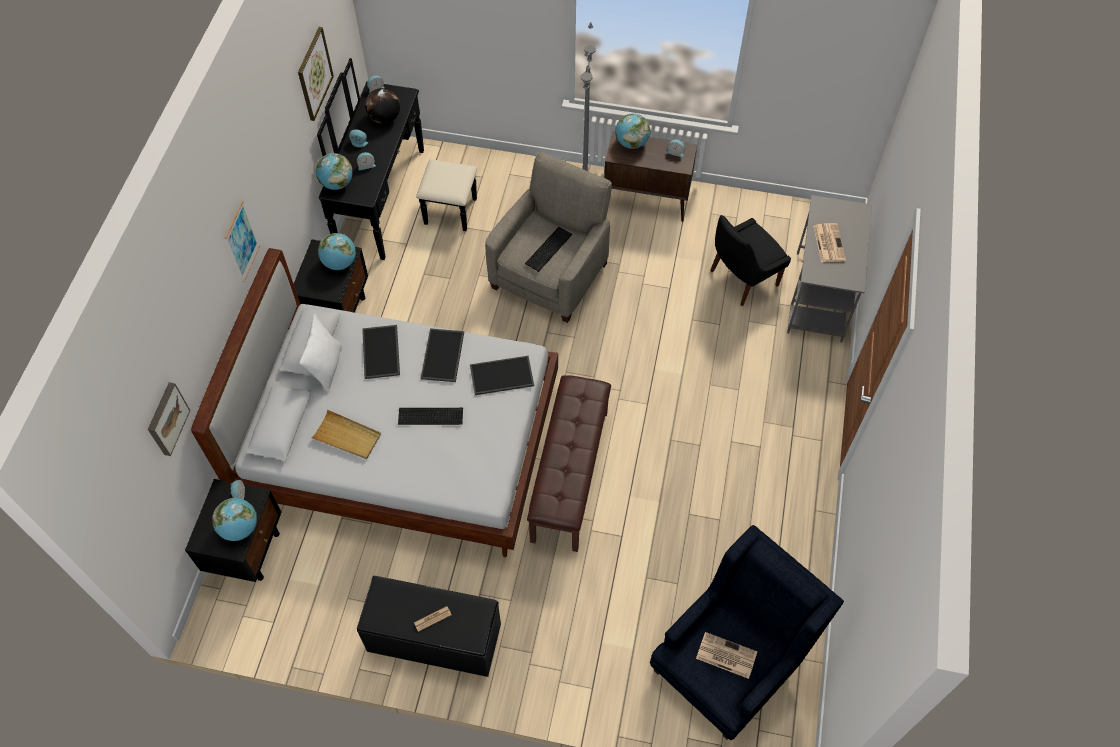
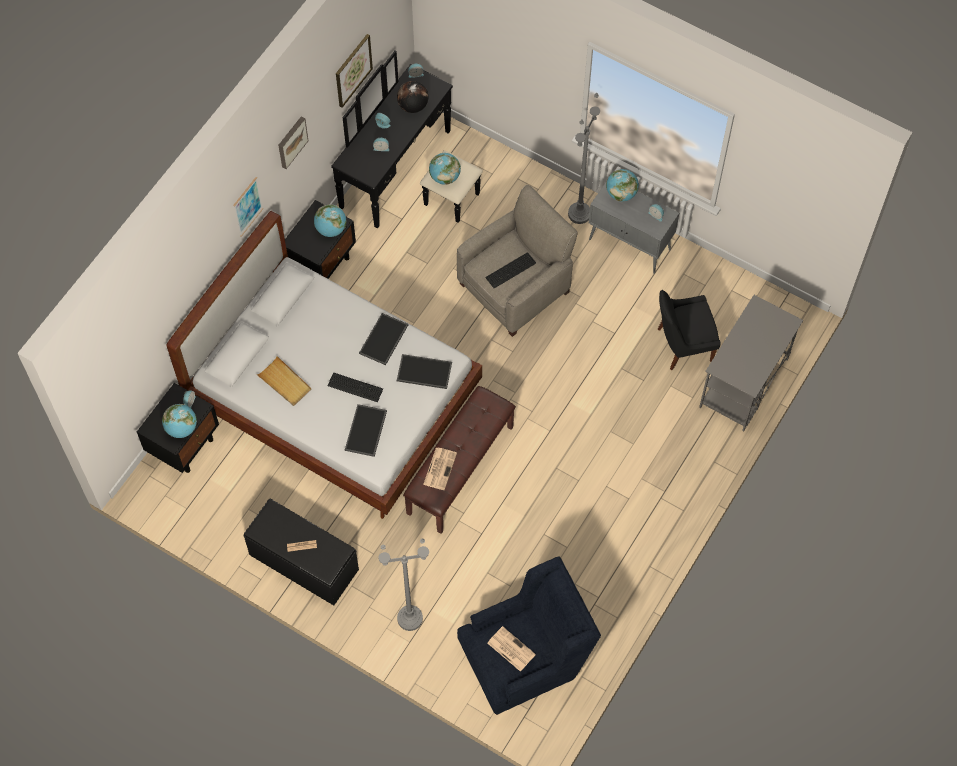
camera: 20 degrees right, 5 degrees up
(166, 418) = (150, 334): picture -> picture (291, 141)
(327, 367) = (288, 320): white pillow -> none
(337, 183) = (351, 157): globe -> globe (445, 177)
(382, 352) = (336, 321): tray -> tray (366, 431)
(581, 661) = (409, 619): none -> grey floor lamp
(647, 202) = (630, 245): brown cabinet -> grey cabinet
(828, 242) = (746, 343): newspaper -> newspaper (440, 468)

